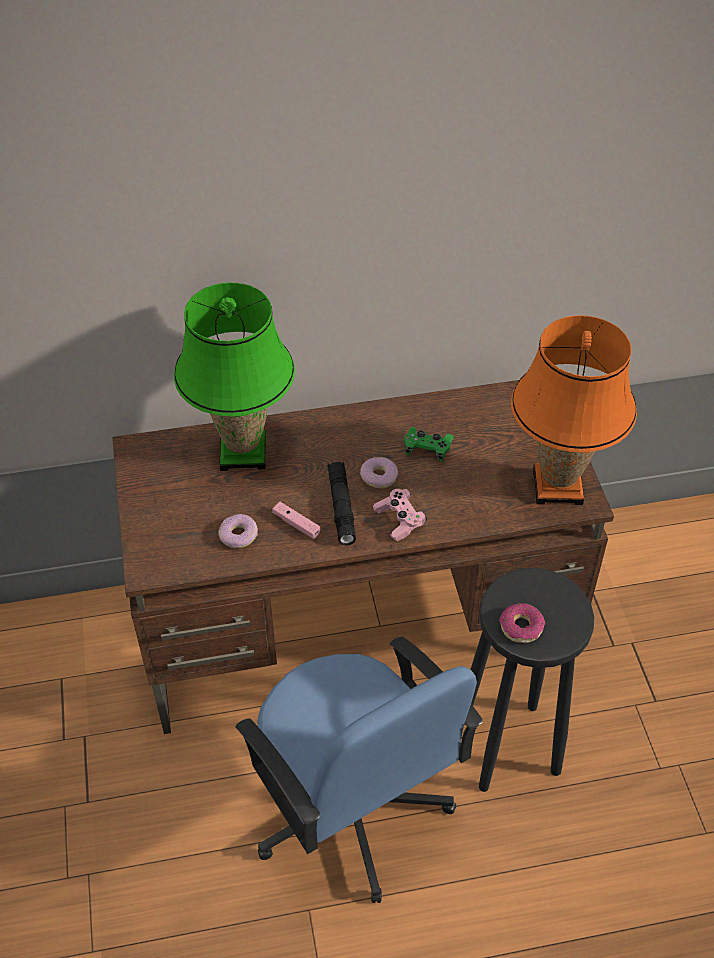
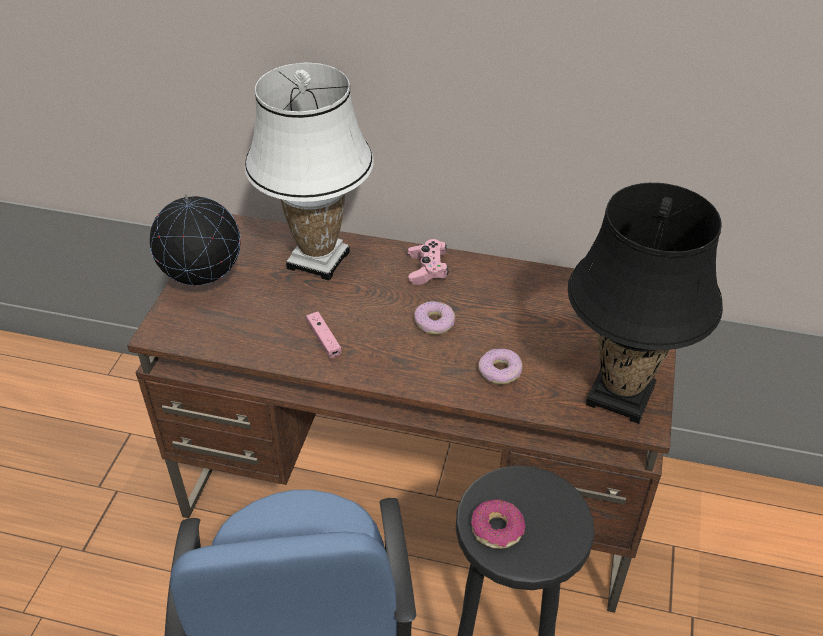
camera: 25 degrees right, 5 degrees down
(154, 510) = (204, 283): none -> globe
(239, 535) = (263, 331): donut -> donut (500, 371)
(244, 453) = (319, 260): green table lamp -> white table lamp
(341, 507) = (378, 338): black flashlight -> none
(399, 520) = (428, 370): pink game controller -> pink game controller (427, 269)
(427, 449) = (500, 313): green game controller -> none
(558, 487) = (620, 396): orange table lamp -> black table lamp

